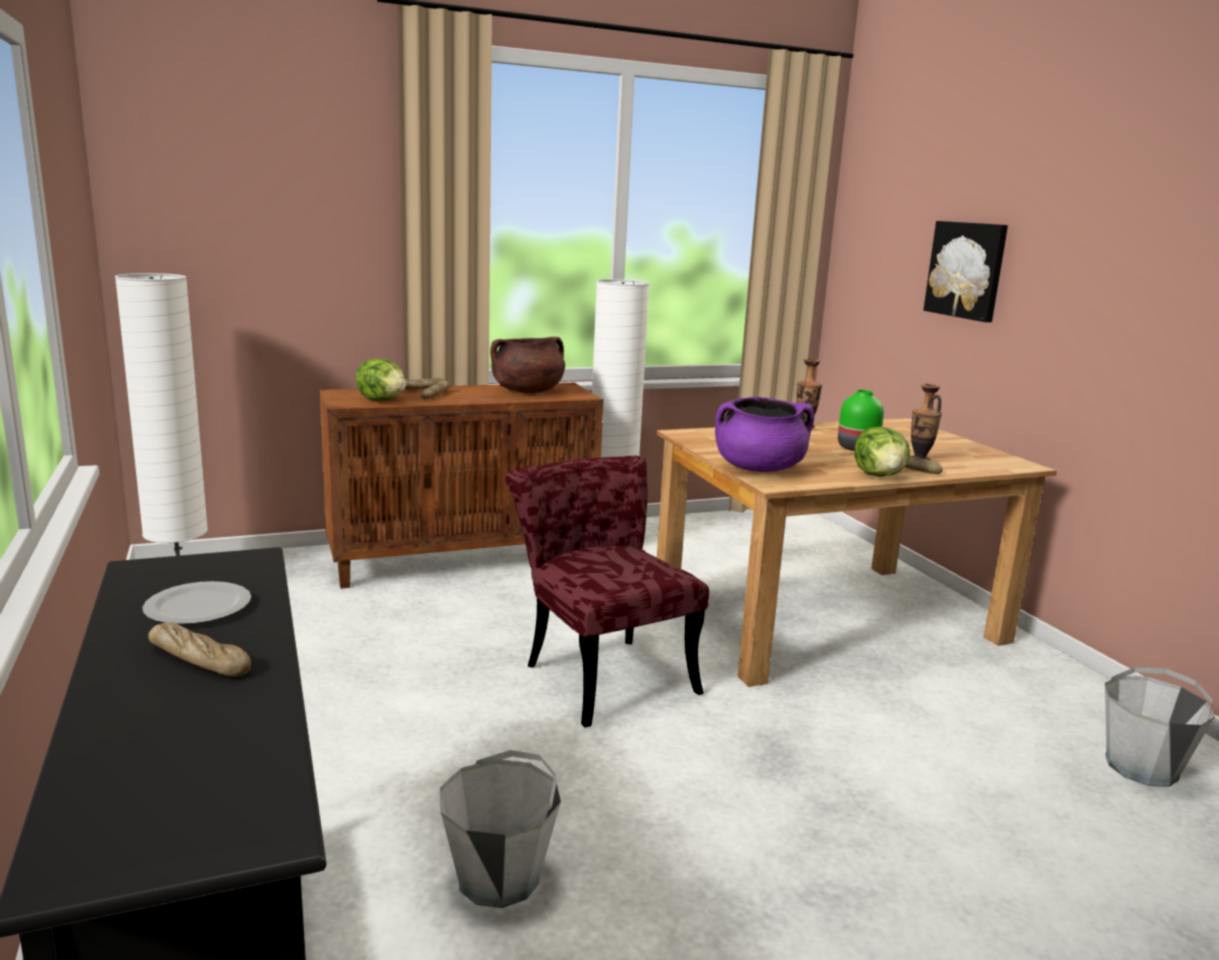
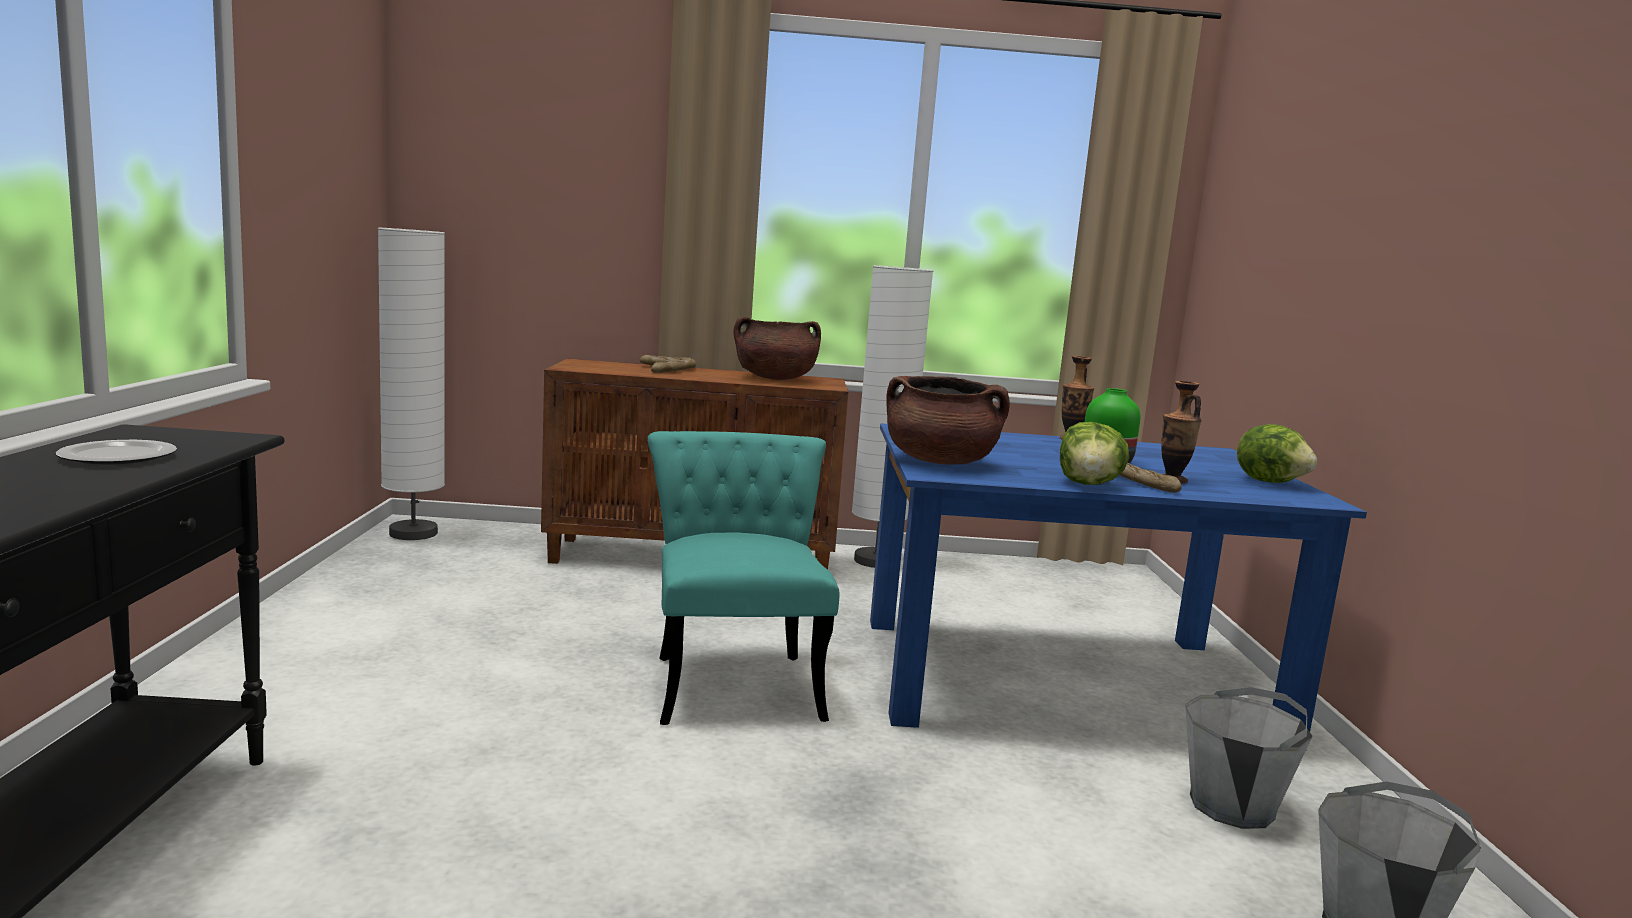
camera: 20 degrees right, 5 degrees down
(199, 660) = (38, 484): bread -> none
(382, 400) = (610, 369): lettuce -> lettuce (1271, 482)
(499, 878) = (427, 837): grey bucket -> grey bucket (1232, 807)
(601, 671) = (734, 679): red chair -> turquoise chair
(759, 469) = (940, 462): purple cooking pot -> brown cooking pot
(827, 617) = (1064, 677): brown dining table -> blue dining table
(967, 270) = (1311, 258): picture -> none

